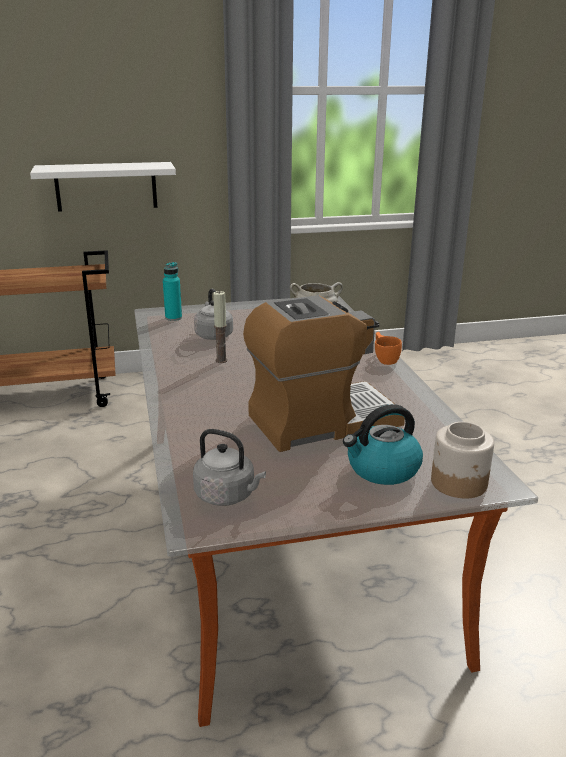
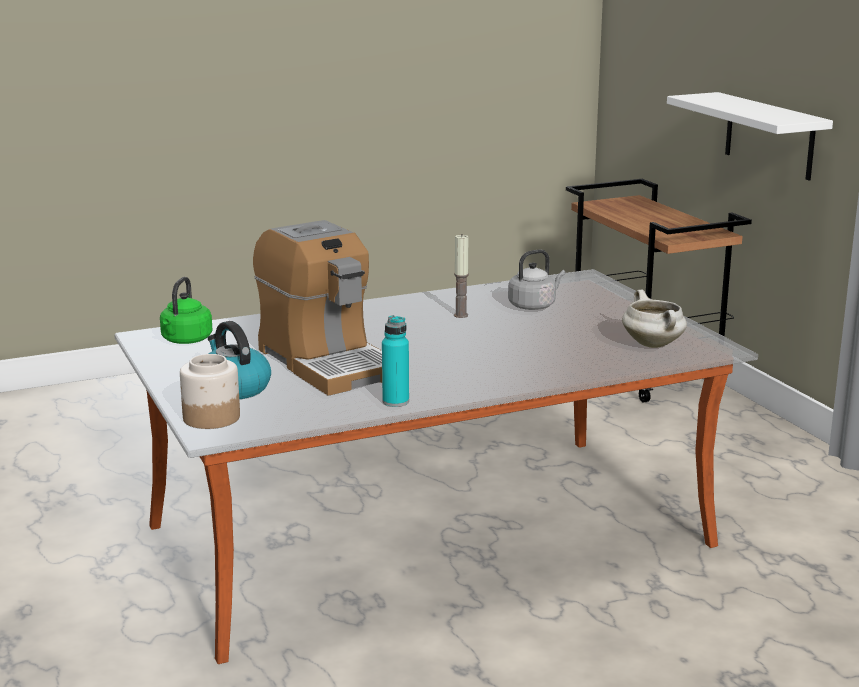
camera: 80 degrees right, 5 degrees down
(173, 318) = (576, 285): turquoise bottle -> turquoise bottle (395, 402)
(227, 496) = (185, 341): grey kettle -> green kettle
(385, 358) = (514, 385): orange cup -> none

